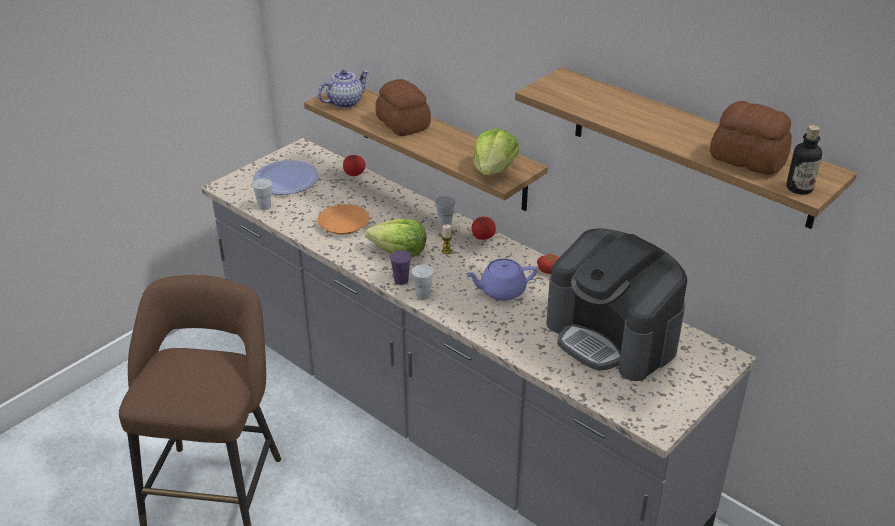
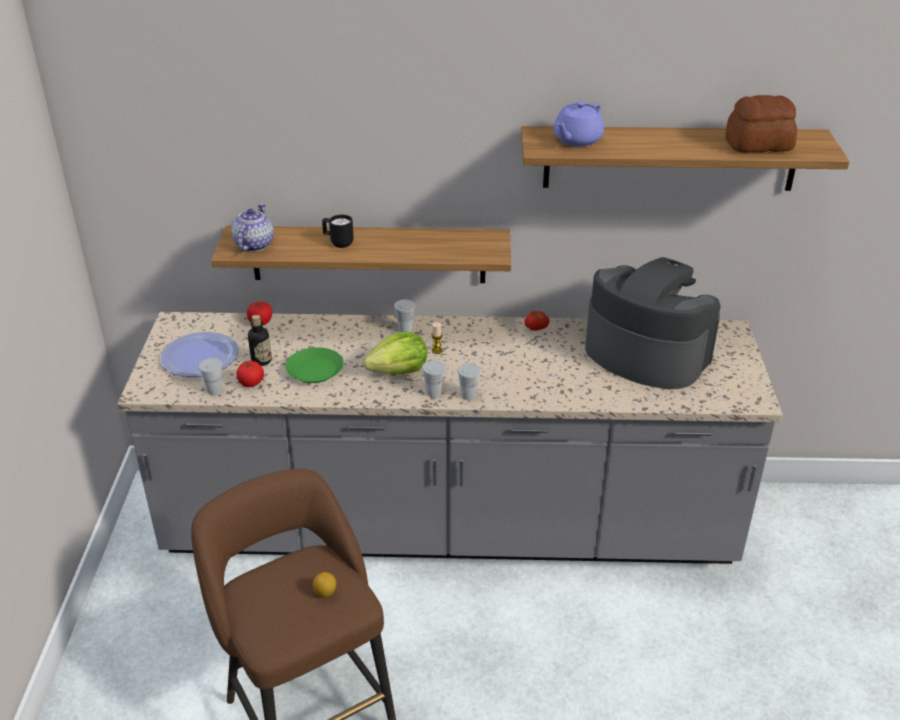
camera: 40 degrees left, 0 degrees up
(208, 388) = (325, 592): none -> lemon
(343, 223) = (314, 370): orange plate -> green plate
(401, 280) = (433, 392): purple cup -> white cup
(402, 124) = (338, 243): bread -> black mug
(483, 237) = (449, 325): tomato -> tomato (251, 383)
(494, 169) = (474, 249): lettuce -> none
(501, 291) = (523, 361): purple teapot -> purple teapot (577, 140)
(612, 336) = (645, 353): coffee machine -> coffee machine turned 150 degrees counterclockwise
(799, 188) = (818, 152): bottle -> bottle (261, 360)

